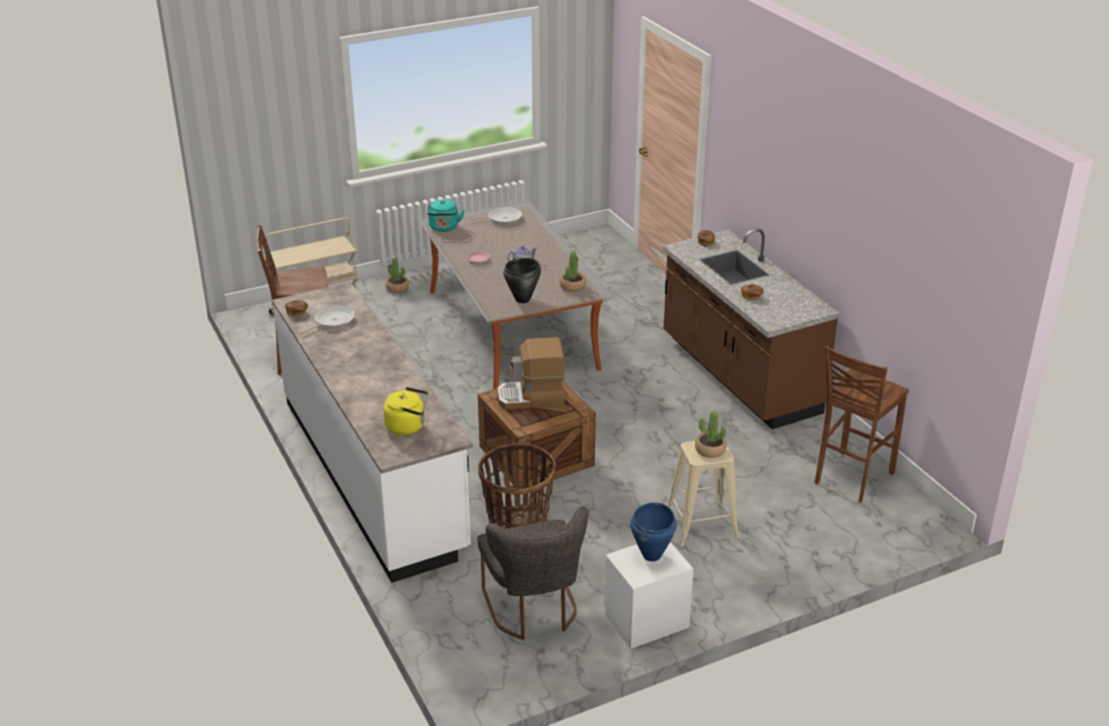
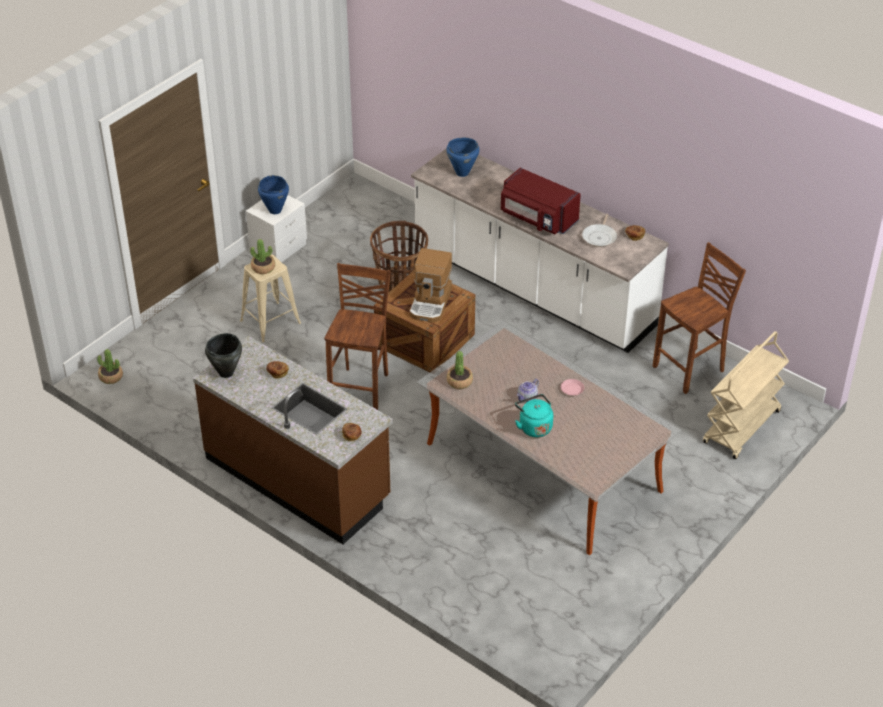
camera: 155 degrees right, 10 degrees up
(376, 354) = (537, 218): none -> red microwave
(397, 288) = (699, 485): potted plant -> potted plant (111, 377)
(408, 426) = (462, 173): yellow kettle -> blue cooking pot
(444, 228) = (643, 422): turquoise kettle -> turquoise kettle (534, 427)
(502, 218) = (598, 457): frying pan -> none
(523, 299) = (491, 351): black cooking pot -> black cooking pot (225, 373)
(531, 398) = (431, 303): coffee machine -> coffee machine turned 135 degrees clockwise
(534, 611) = (352, 234): grey chair -> none
(851, 478) = (167, 396): brown stool -> brown stool (361, 388)

